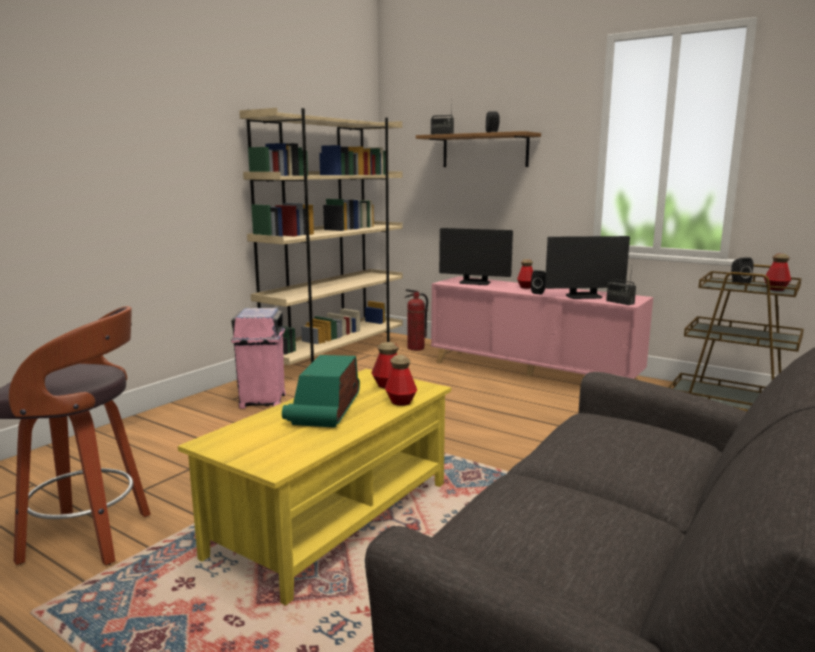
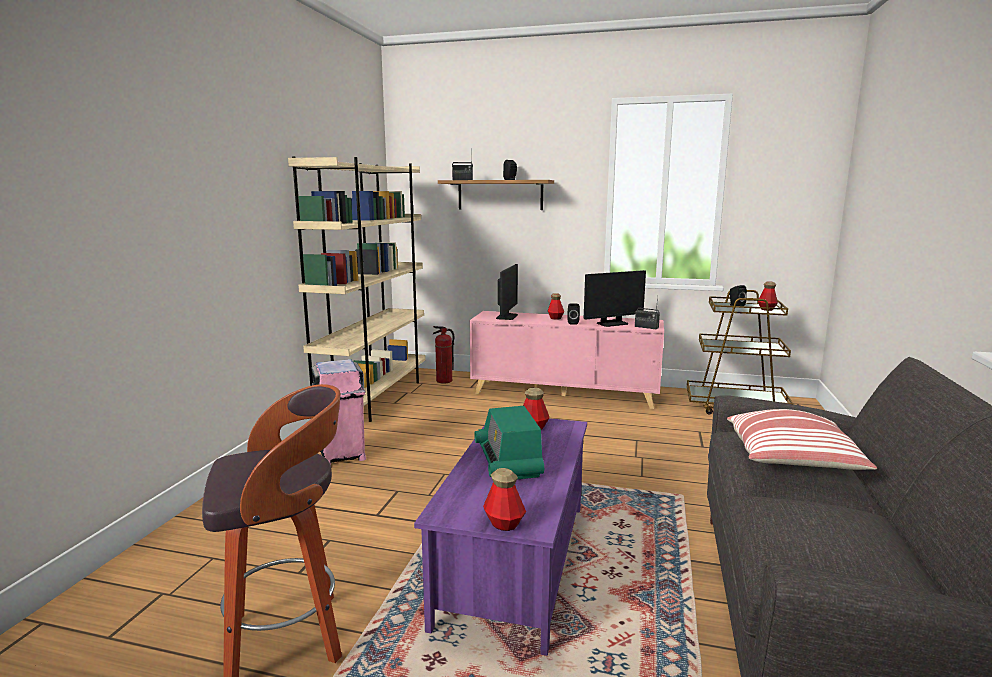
camera: 20 degrees left, 0 degrees up
(334, 519) = (516, 562): yellow coffee table -> purple coffee table
(400, 401) = (563, 442): bottle -> bottle (504, 524)
(475, 282) = (507, 316): monitor -> monitor turned 75 degrees counterclockwise
(611, 448) = (793, 461): none -> pillow

